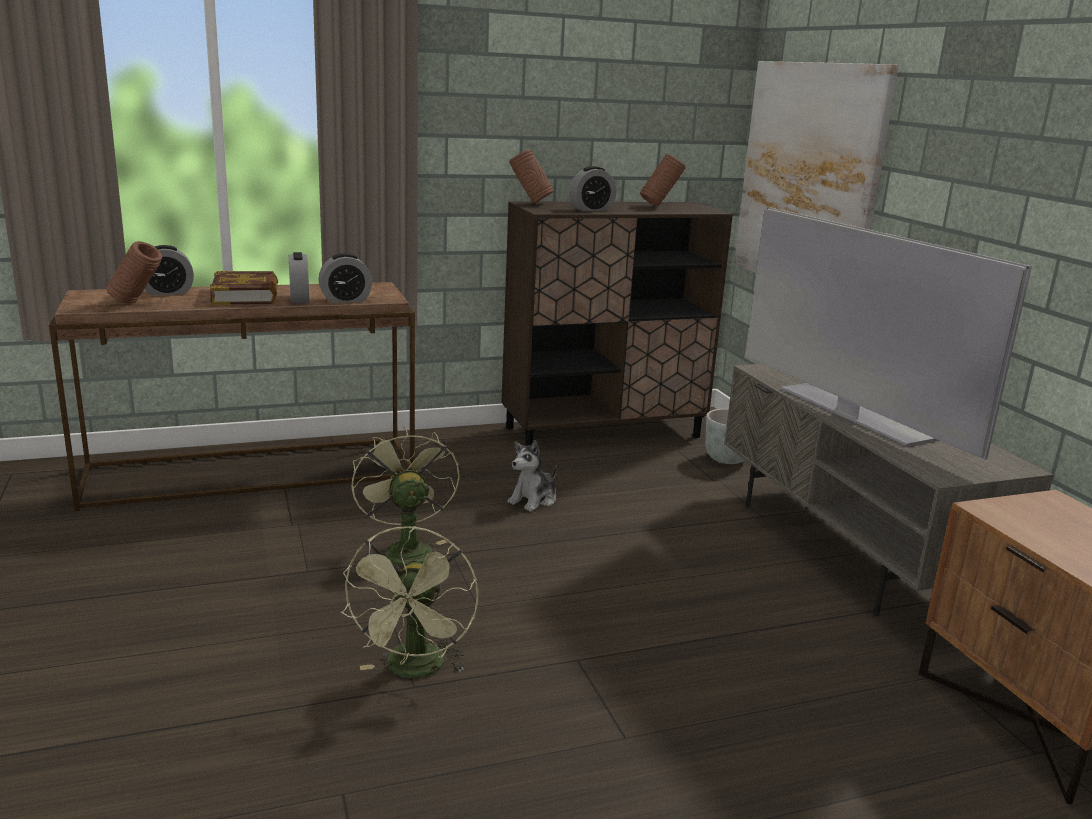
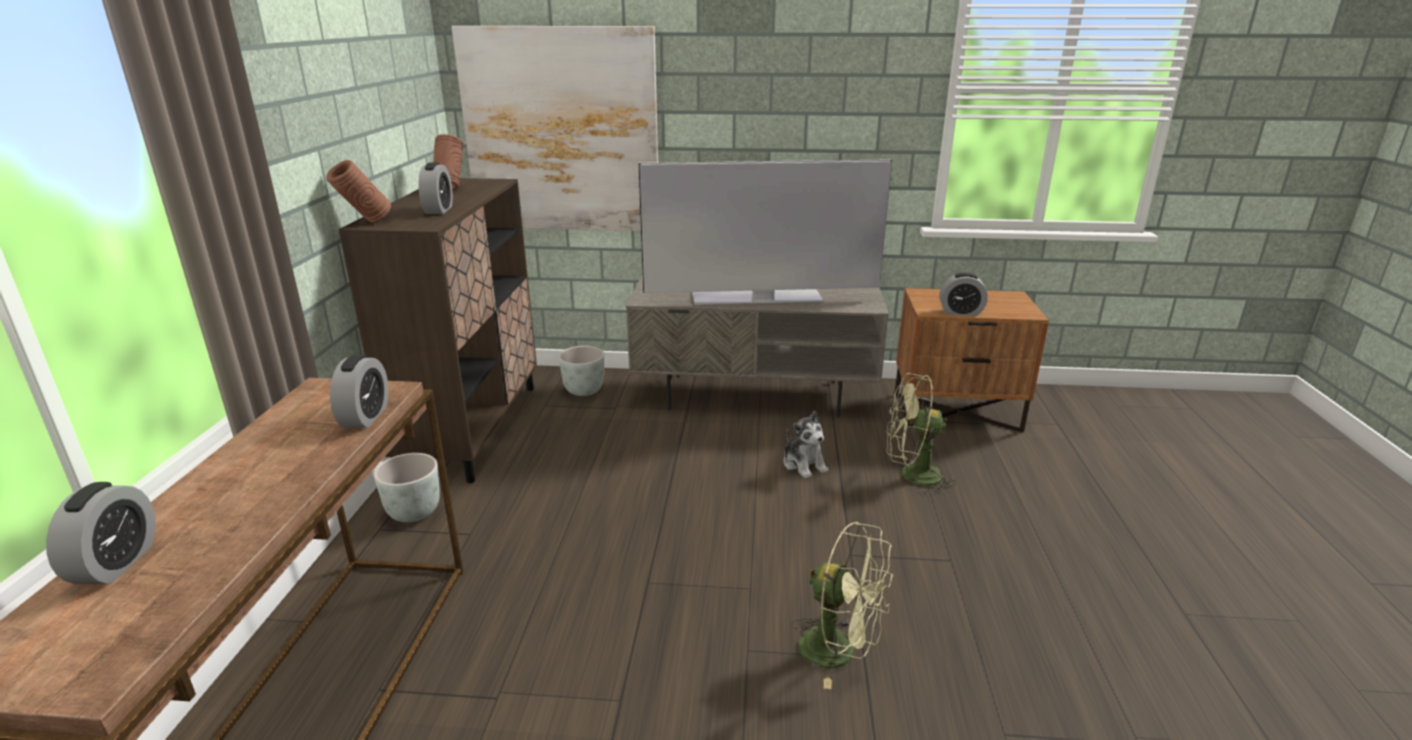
camera: 65 degrees left, 5 degrees up
(137, 303) = (156, 601): brown vase -> none
(246, 295) = (241, 488): book -> none
(299, 299) = (321, 448): alarm clock -> alarm clock (960, 312)
(404, 549) = (619, 613): green fan -> green fan (911, 476)
(471, 444) = (414, 512): none -> grey planter
(534, 500) = (577, 505): plush toy -> plush toy (804, 464)

